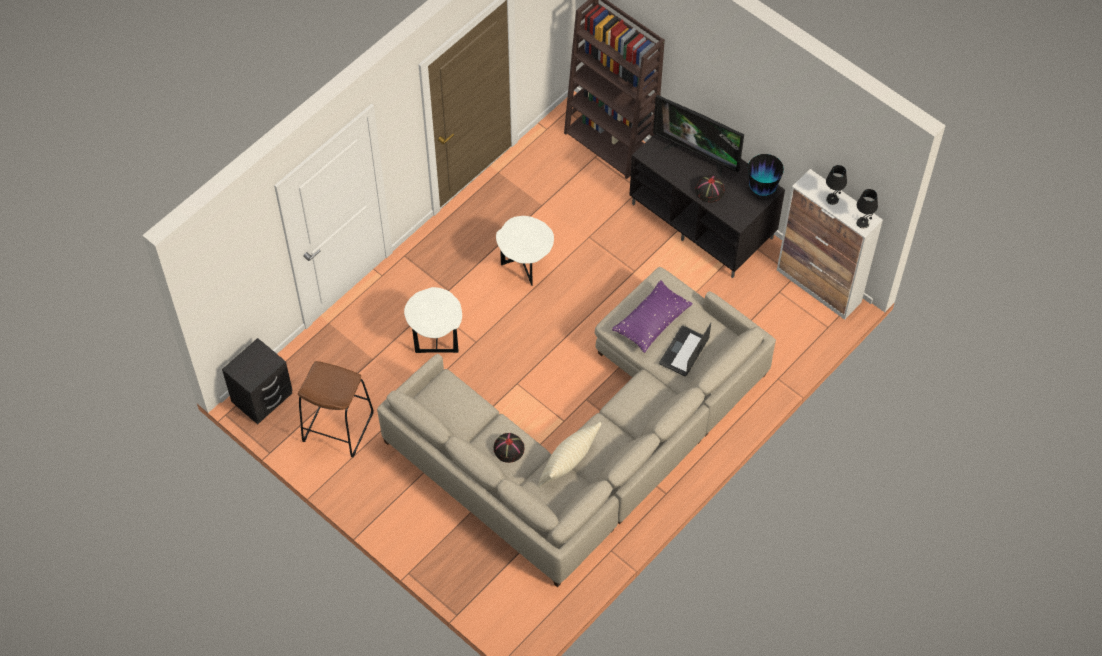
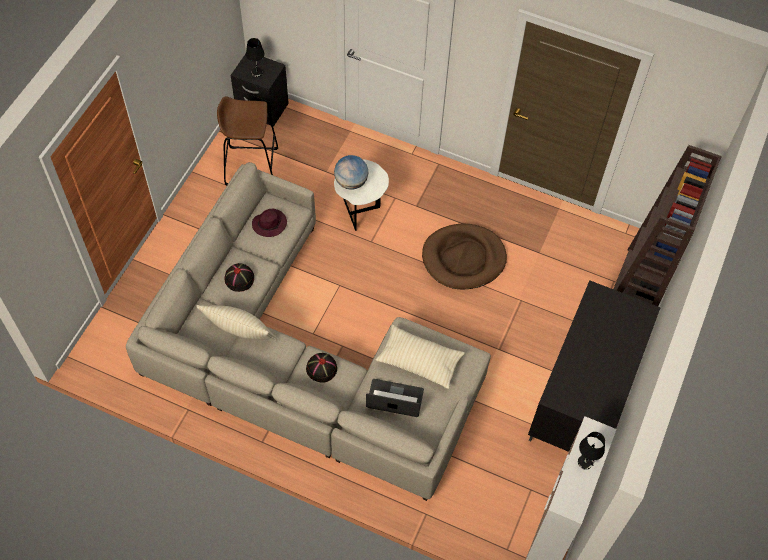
camera: 70 degrees right, 0 degrees up
(431, 321) = (351, 182): none -> globe
(452, 406) = (270, 224): none -> purple hat
(525, 269) = (463, 258): white side table -> brown dog bed
(651, 322) = (419, 361): purple pillow -> beige pillow
(697, 154) = (618, 338): television -> none
(709, 191) = (578, 361): black hat -> black hat (321, 368)
(762, 188) = (604, 411): vase -> none
(863, 223) = (567, 503): black table lamp -> black table lamp (257, 73)

